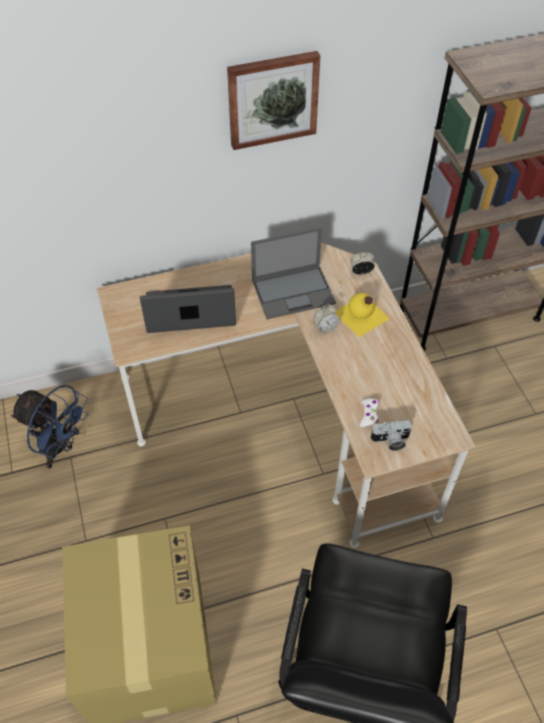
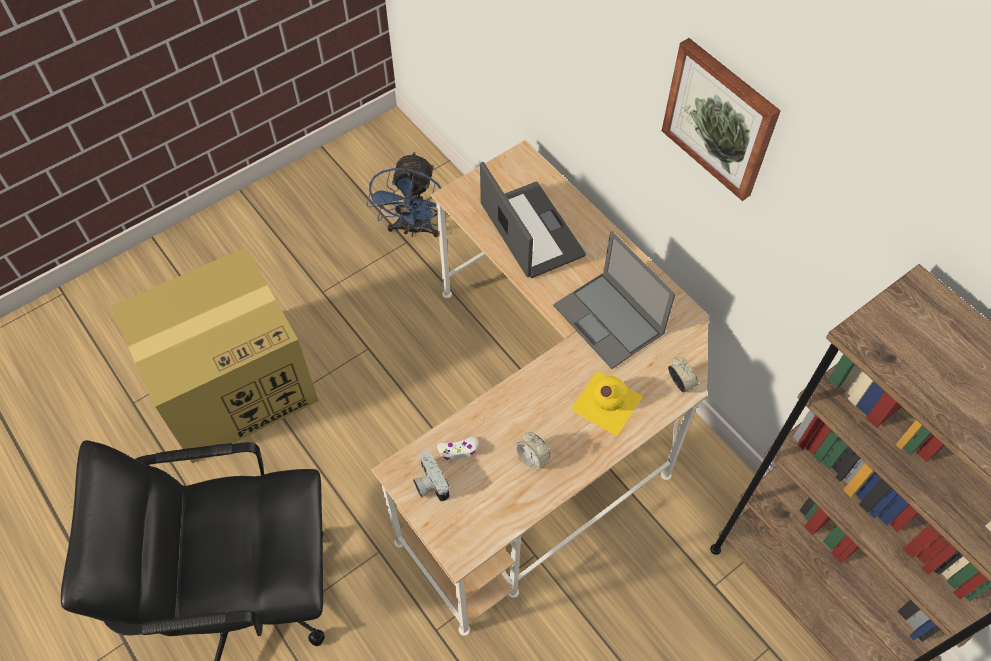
camera: 70 degrees right, 5 degrees up
(325, 328) = (568, 369): alarm clock -> alarm clock (532, 458)

